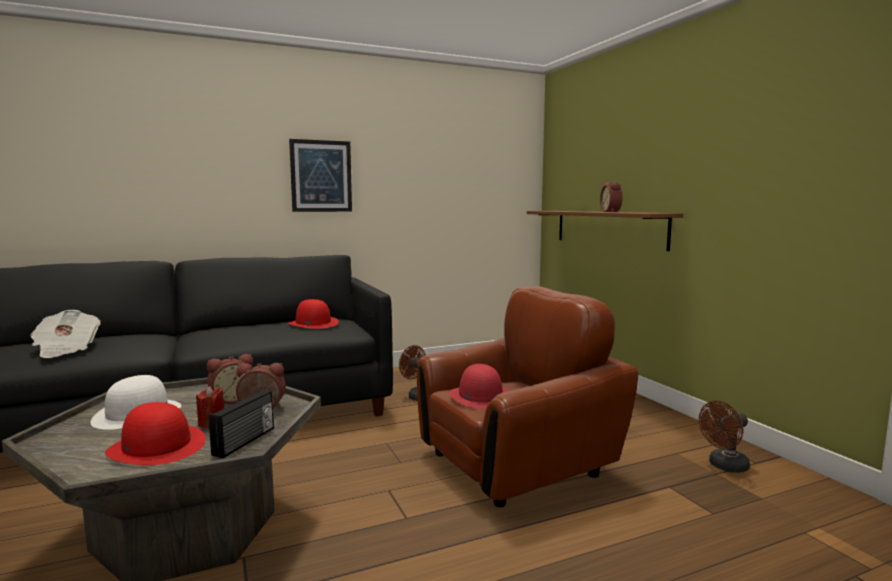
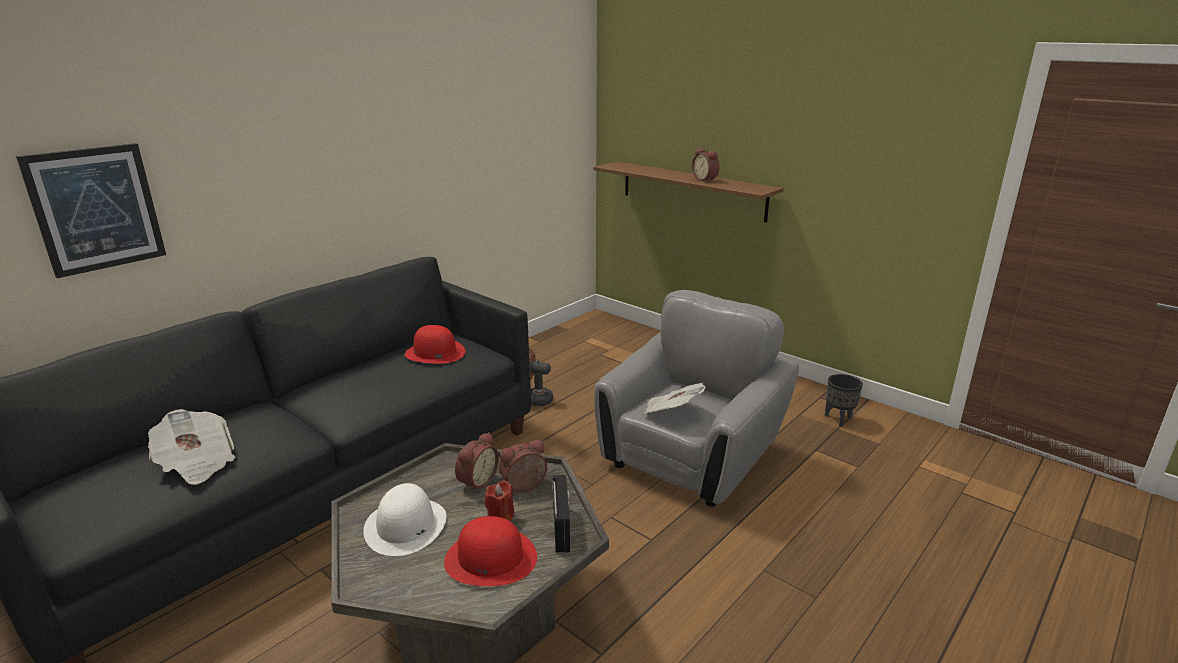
camera: 25 degrees left, 15 degrees up
(321, 176) = (378, 157): picture -> picture (96, 209)
(480, 396) = (672, 412): red hat -> newspaper
(517, 463) = (691, 458): brown armchair -> grey armchair
(724, 466) = (839, 419): brown fan -> black planter

